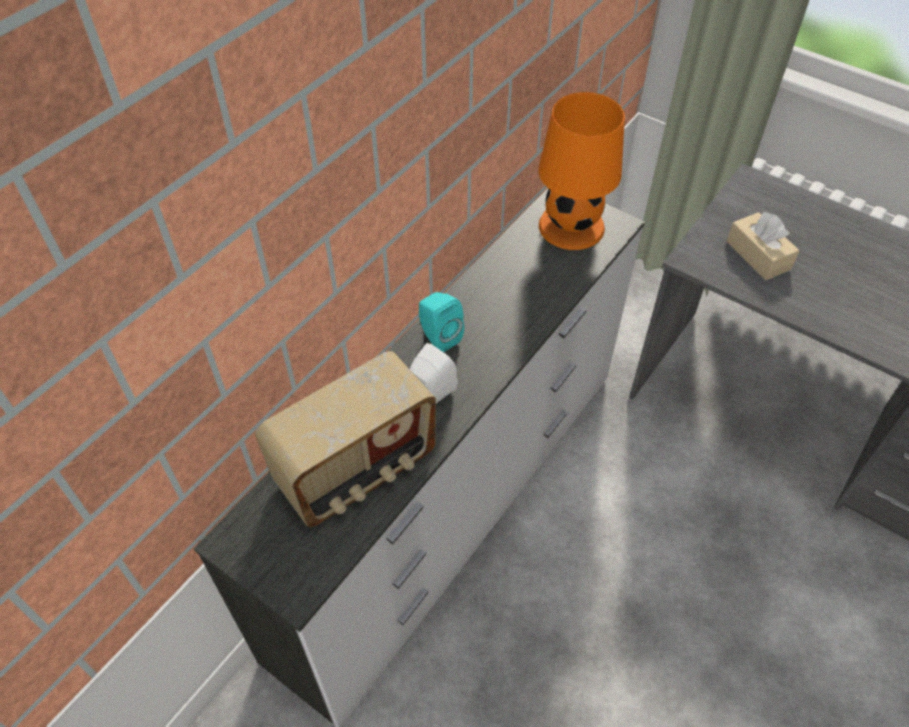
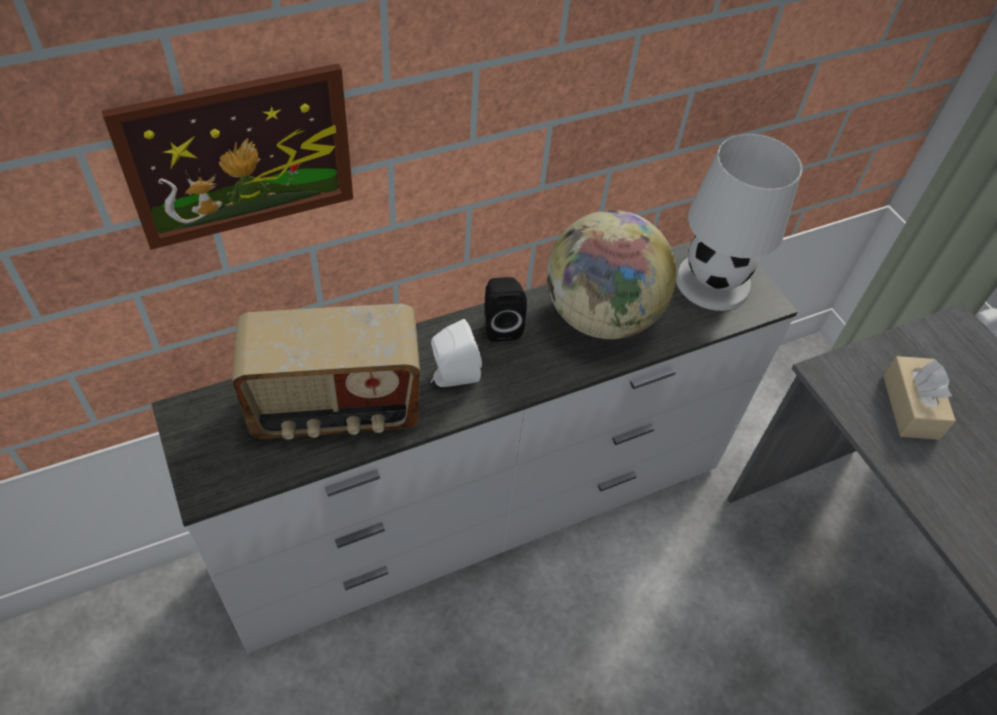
camera: 25 degrees right, 0 degrees up
(225, 285) = (239, 156): none -> picture
(438, 337) = (500, 325): turquoise speaker -> black speaker
(508, 293) = (600, 316): none -> globe
(571, 225) = (713, 281): orange table lamp -> white table lamp

